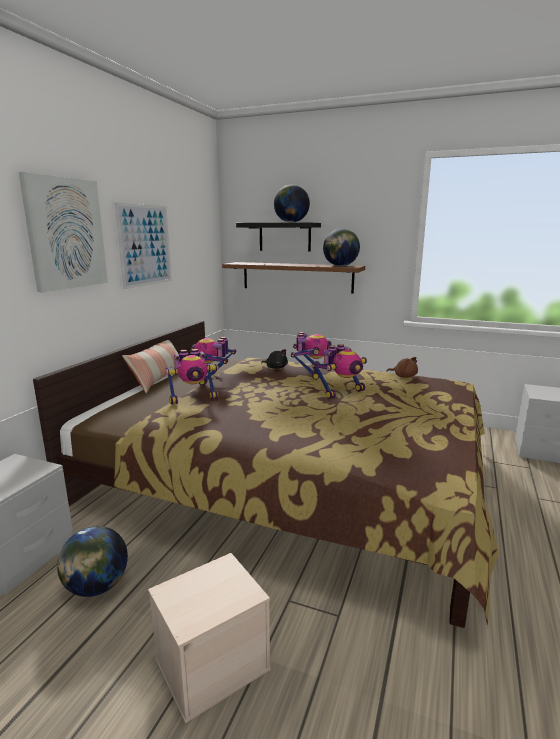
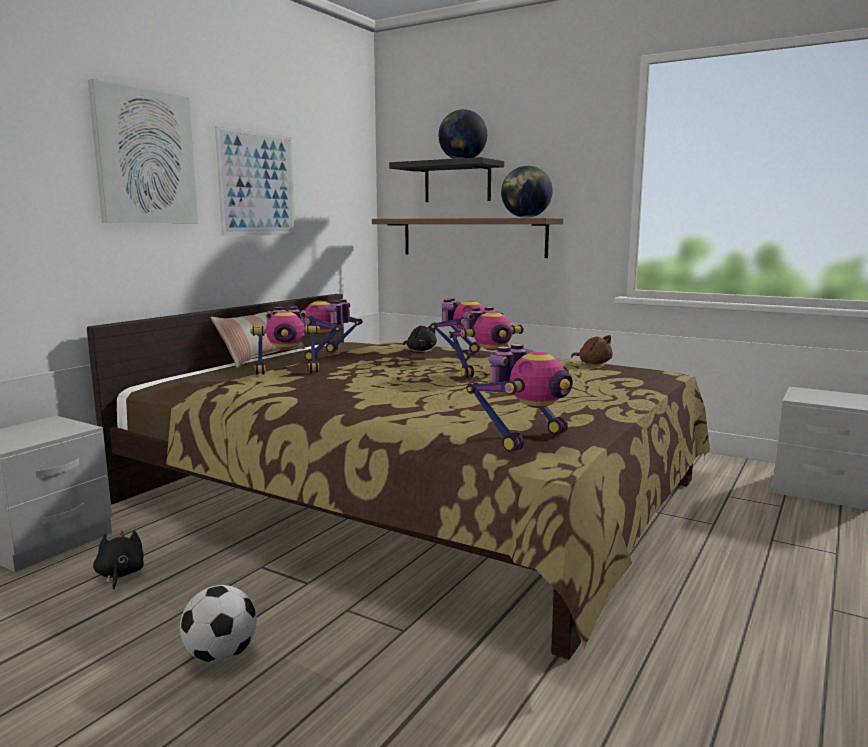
camera: 10 degrees right, 5 degrees down
(96, 587) = (120, 575): globe -> black plush toy
(213, 663) = (221, 655): beige storage box -> football
(418, 468) = (525, 439): none -> toy robot

